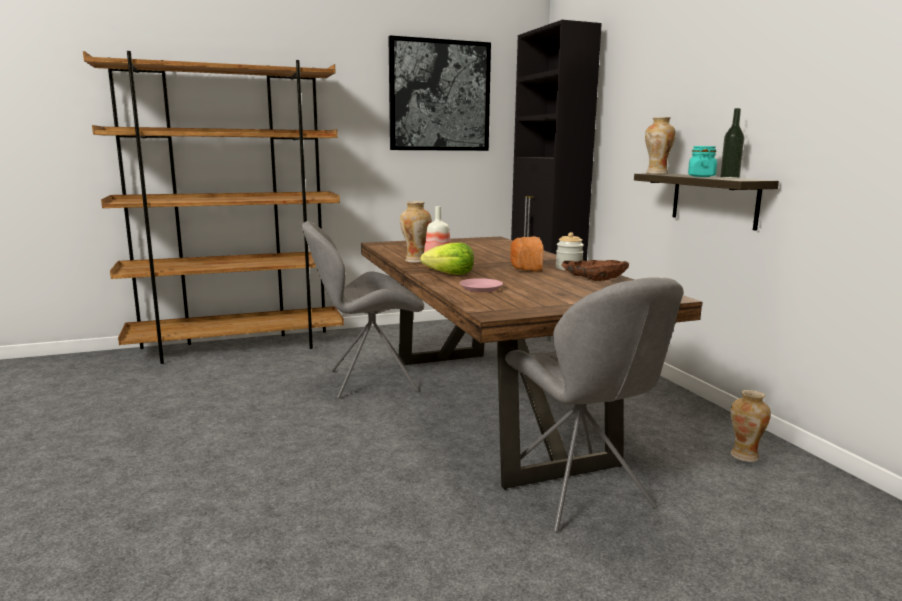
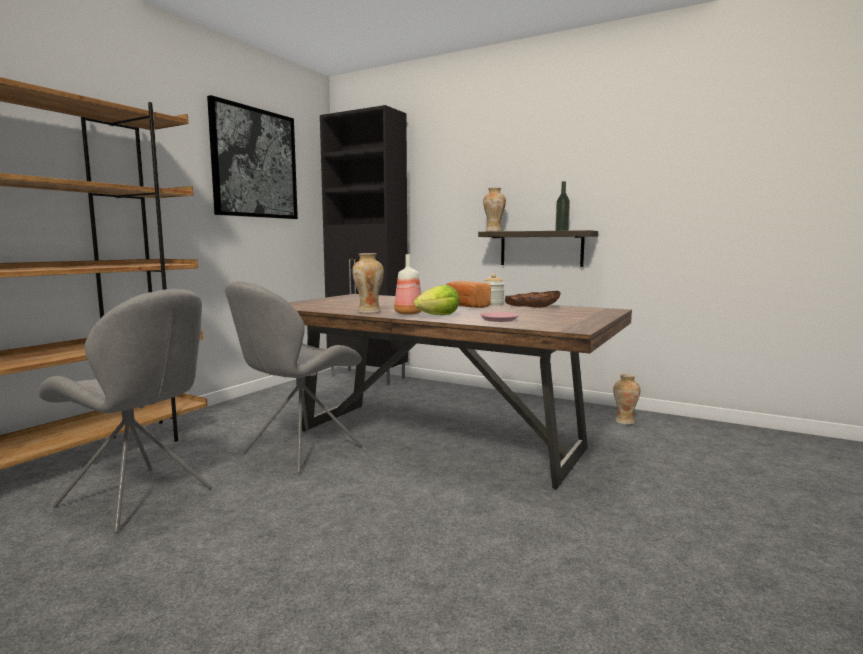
camera: 40 degrees left, 5 degrees down
(578, 494) = (598, 474): grey chair -> grey chair (138, 499)
(701, 176) = (539, 230): turquoise jar -> none

